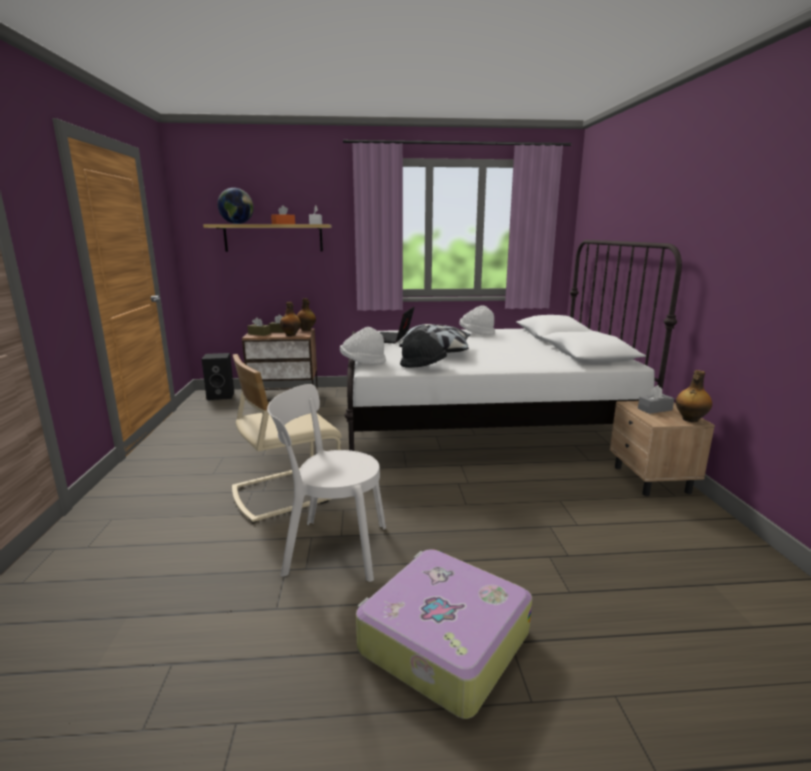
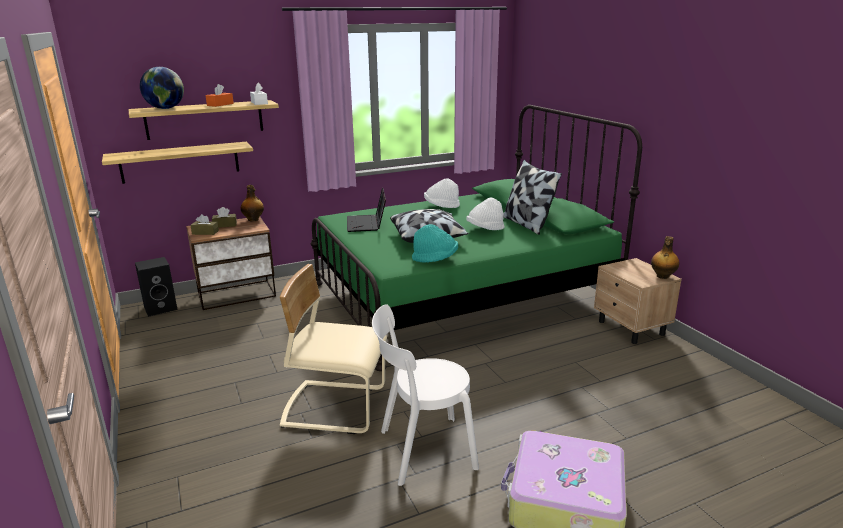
camera: 20 degrees left, 5 degrees up
(251, 273) = (180, 162): none -> shelf
(285, 492) = (335, 407): beige chair -> beige chair turned 60 degrees clockwise
(291, 335) = (245, 229): bottle -> none
(362, 363) = (372, 261): white hat -> white hat (485, 229)
(423, 367) = (435, 259): black hat -> turquoise hat
(479, 423) = (461, 296): white bed -> green bed
(548, 352) = (527, 224): none -> pillow
(654, 409) = (632, 270): grey tissue box -> none

